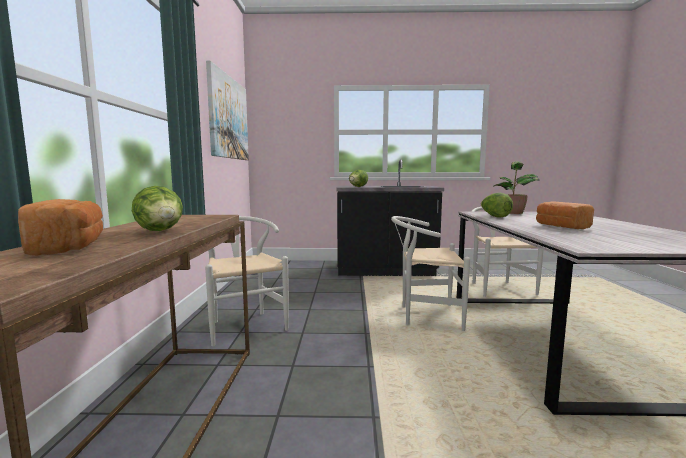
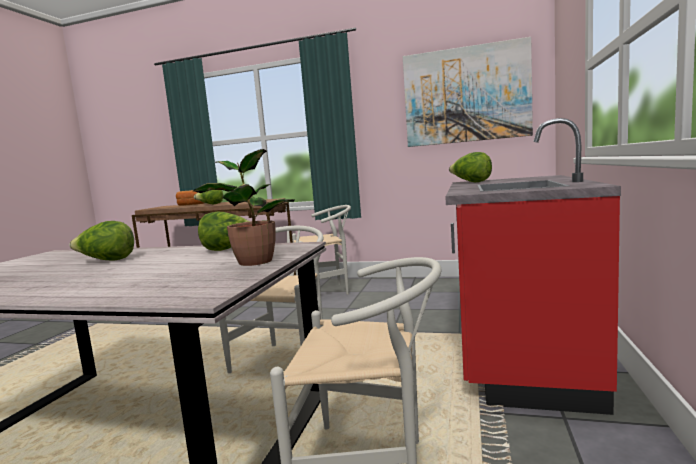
camera: 105 degrees right, 0 degrees up
(385, 271) = (517, 355): black counter -> red counter
(560, 227) = (107, 261): bread -> lettuce

